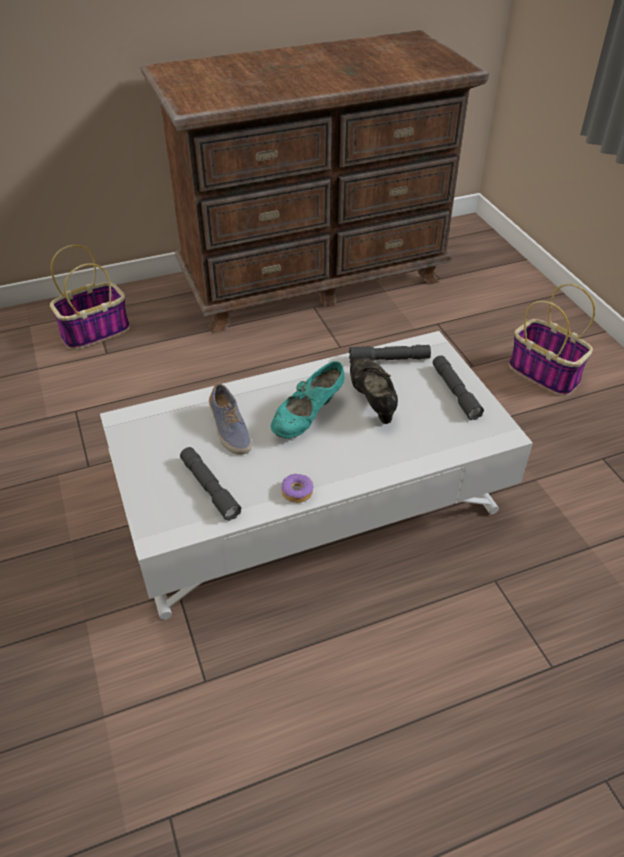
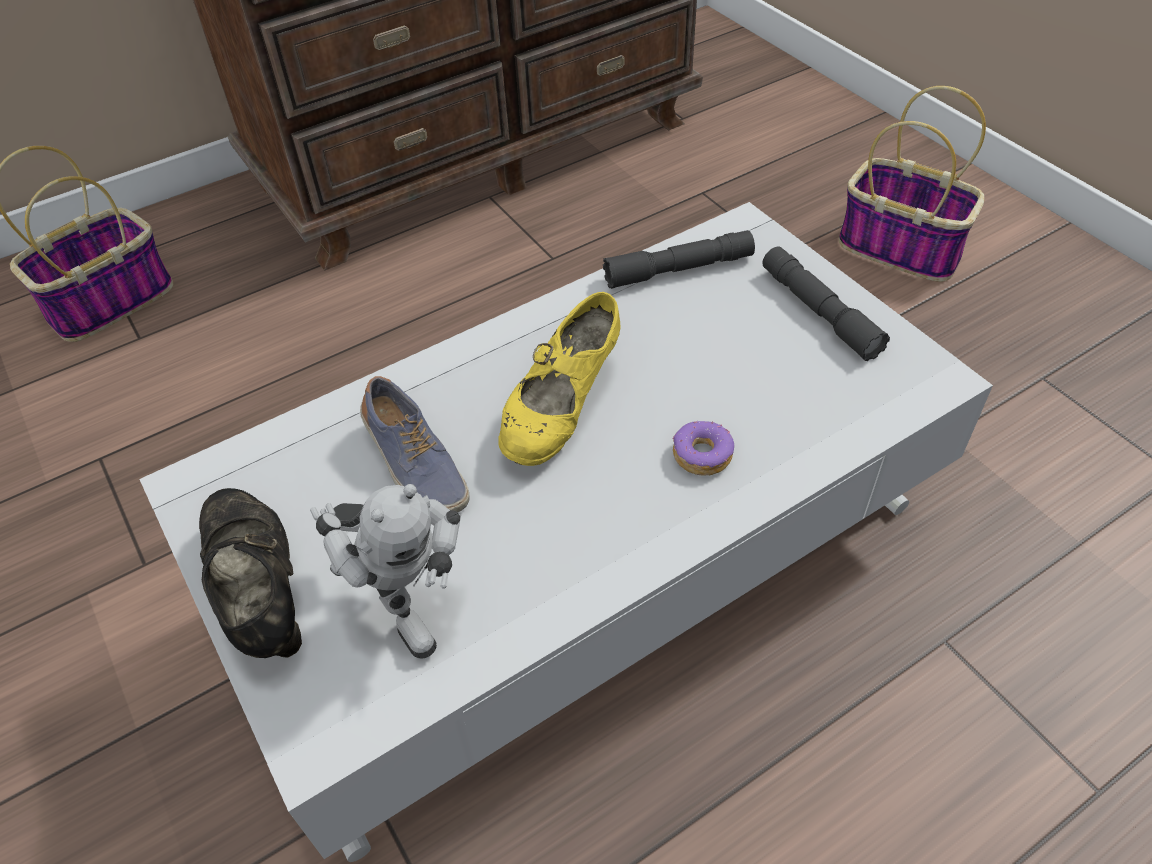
camera: 10 degrees left, 5 degrees up
(209, 488) = (405, 603): grey flashlight -> toy robot
(297, 492) = (586, 575): donut -> donut (701, 455)
(307, 417) = (562, 411): turquoise shoe -> yellow shoe
(372, 400) = (673, 354): black shoe -> black shoe (260, 592)

